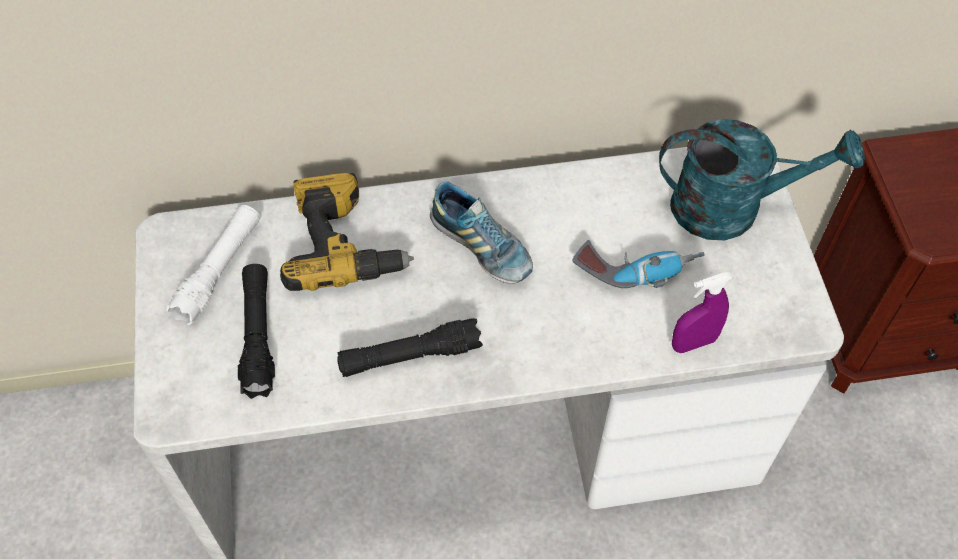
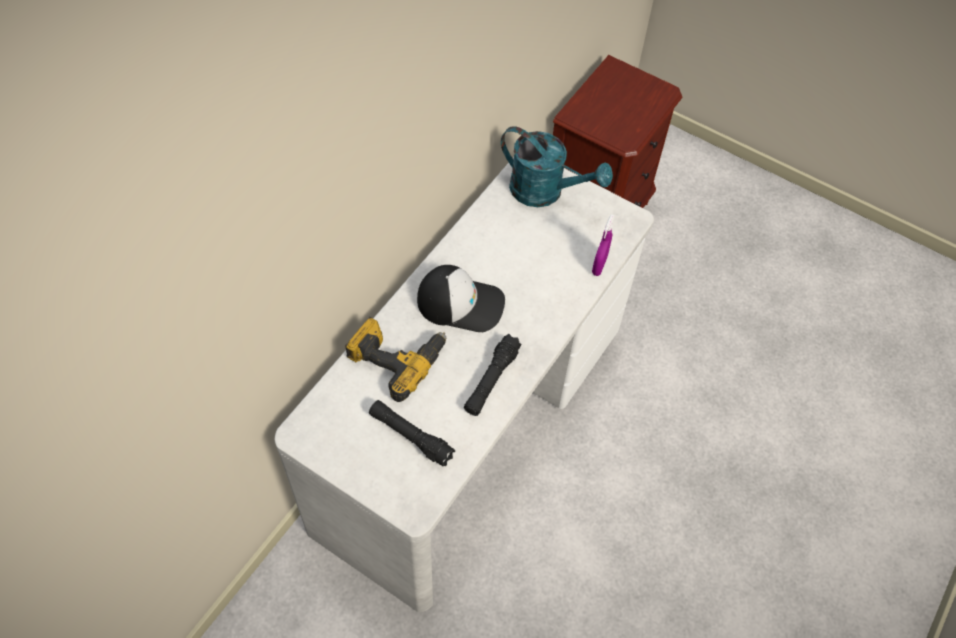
camera: 50 degrees left, 0 degrees up
(219, 270) = (350, 425): white flashlight -> none
(481, 246) = (461, 302): shoe -> cap
(637, 268) = (539, 253): power drill -> none
(732, 207) = (545, 191): turquoise watering can -> turquoise watering can turned 75 degrees clockwise

